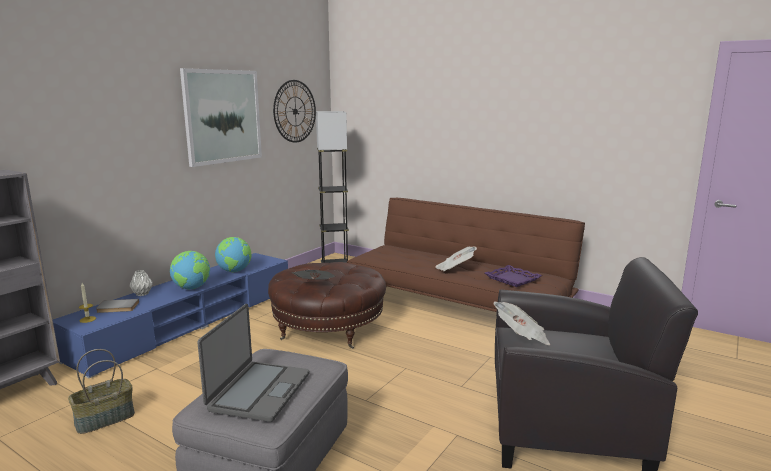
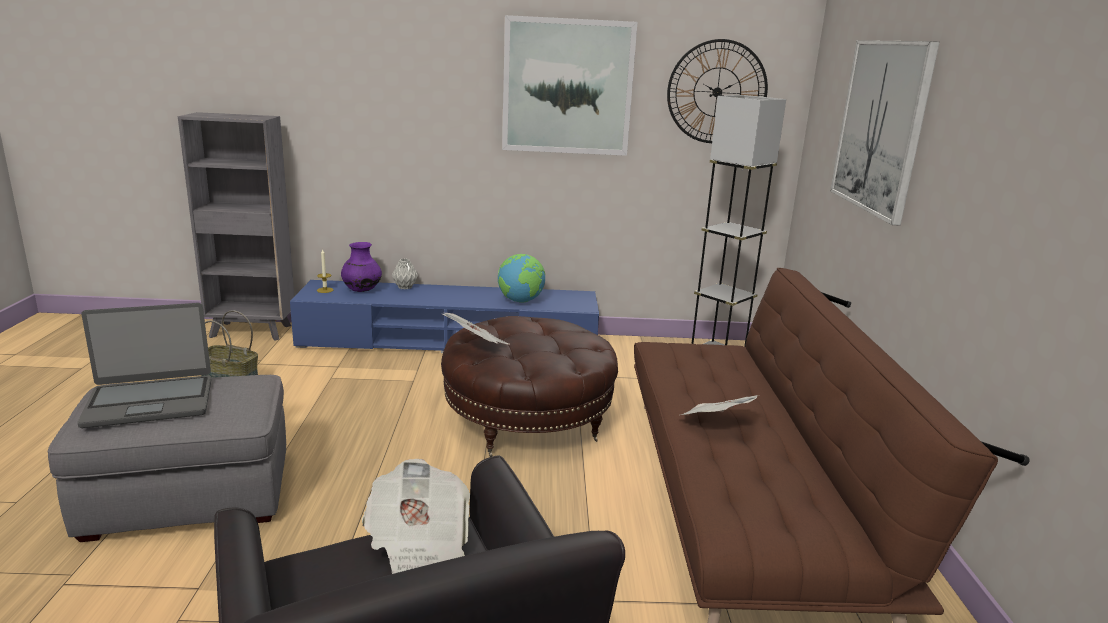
camera: 55 degrees right, 5 degrees up
(117, 308) = (362, 290): grey book -> purple vase
(192, 288) = (446, 300): globe -> none
(416, 118) = (881, 127): none -> picture
(512, 279) = (751, 490): purple tray -> none

